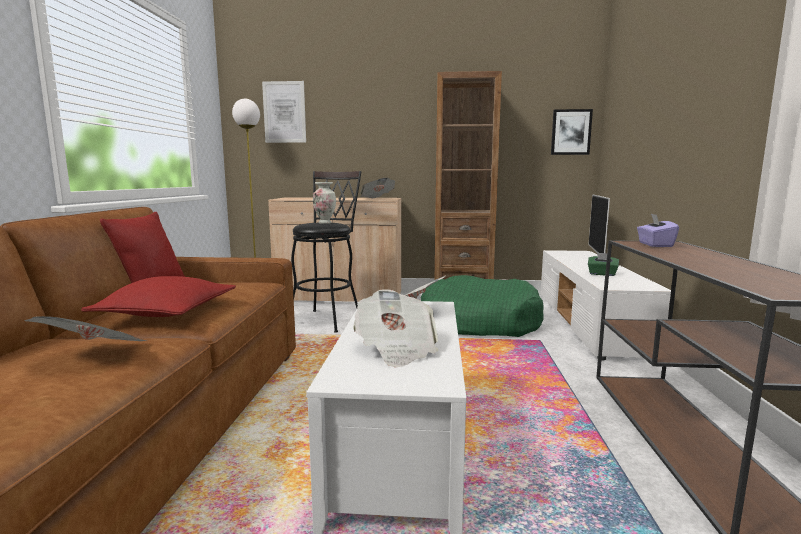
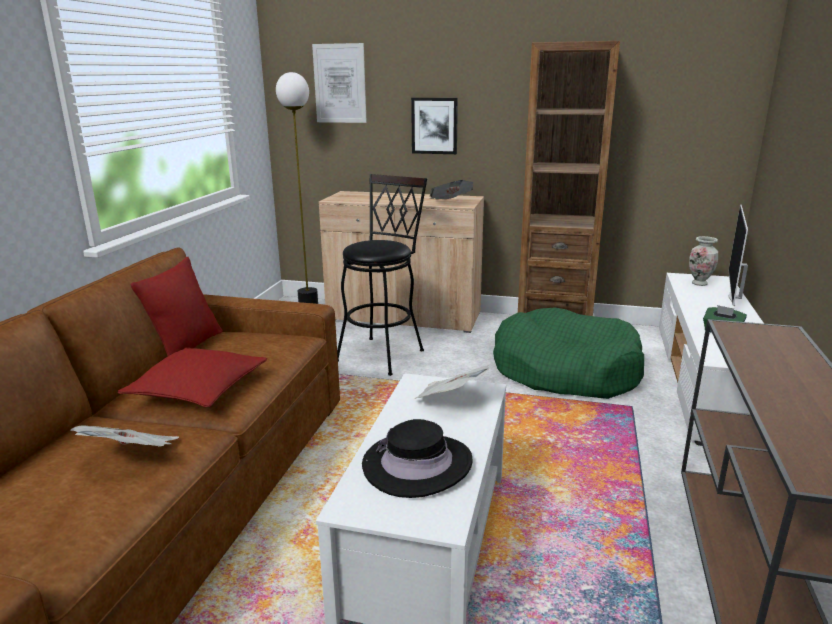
camera: 10 degrees right, 10 degrees up
(325, 223) = (381, 244): vase -> vase (699, 283)
(396, 349) = (417, 465): newspaper -> black hat
(571, 132) = (720, 114): picture -> picture (434, 125)
(655, 245) = (758, 337): purple tissue box -> none

